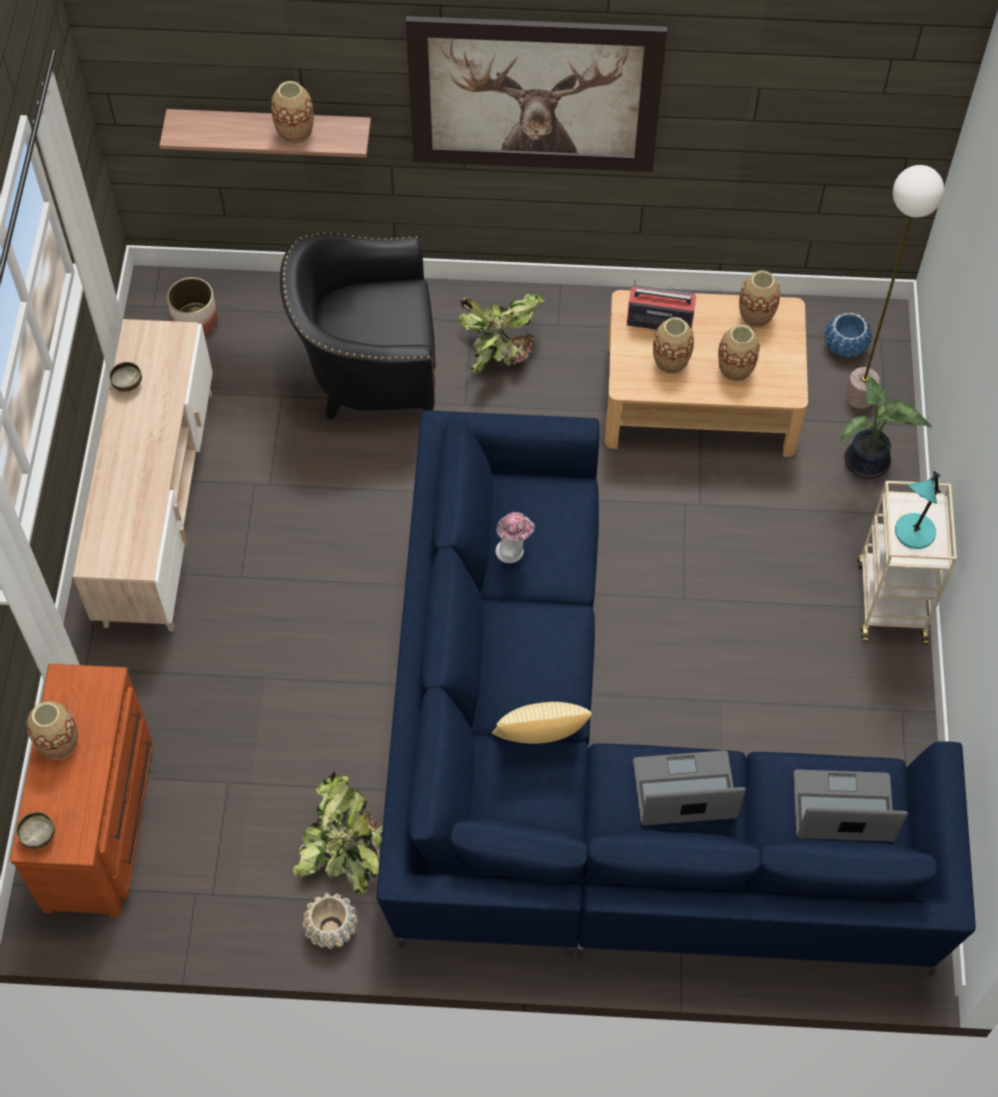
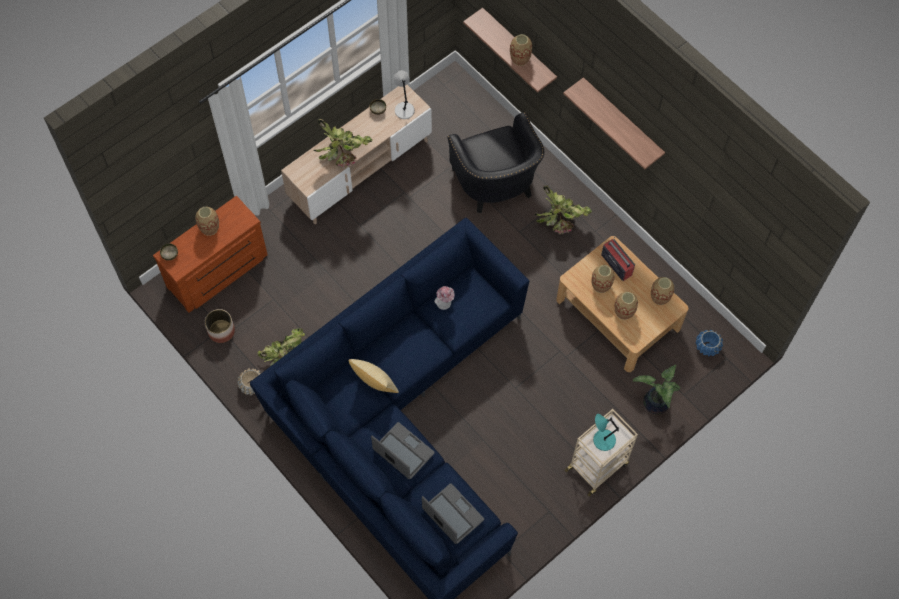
camera: 45 degrees right, 5 degrees up
(145, 480) = (343, 155): none -> potted plant
(164, 354) = (404, 109): none -> grey table lamp
(195, 320) = (454, 104): planter -> planter (221, 331)
(368, 373) = (496, 185): black armchair -> black armchair turned 150 degrees counterclockwise
(534, 94) = (622, 121): picture -> shelf
(860, 396) = (687, 374): floor lamp -> none

